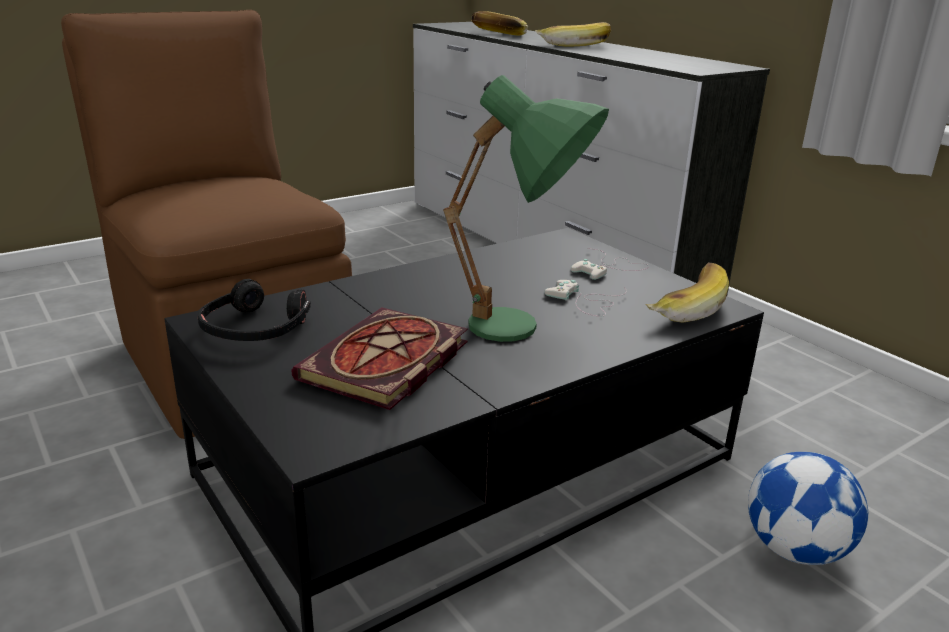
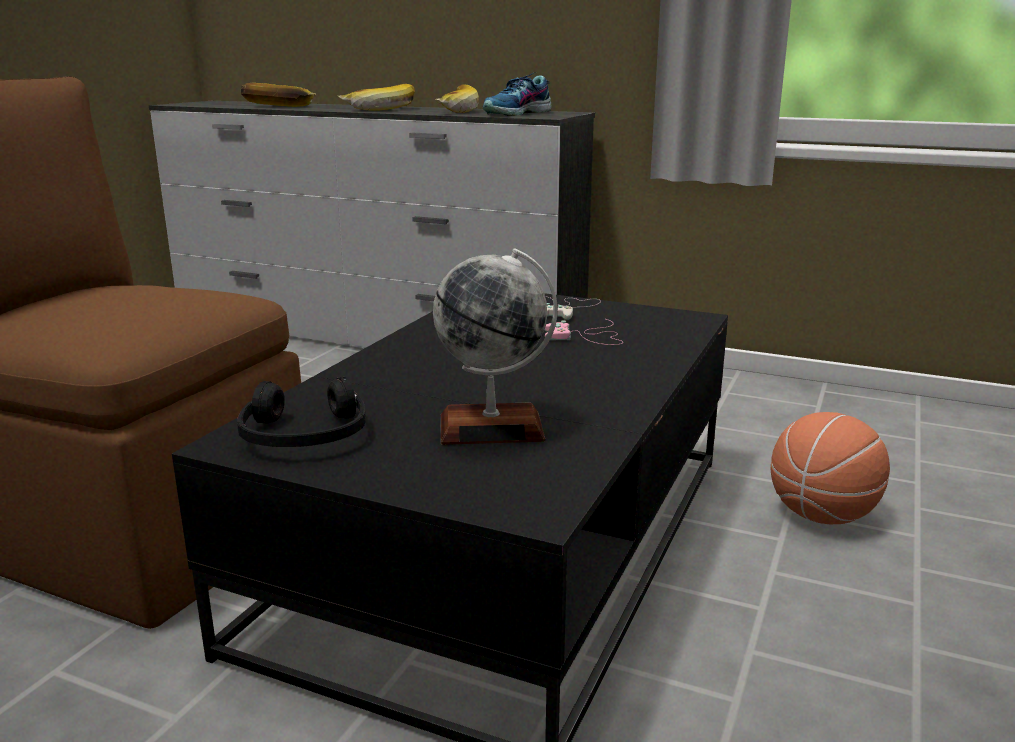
camera: 30 degrees left, 5 degrees down
(385, 364) = (491, 428): book -> globe
(523, 334) = (575, 373): green table lamp -> none
(585, 302) = (587, 338): white game controller -> pink game controller
(682, 63) = (518, 113): none -> shoe
(682, 307) = (667, 324): banana -> banana (452, 111)
(795, 550) = (822, 515): football -> basketball

